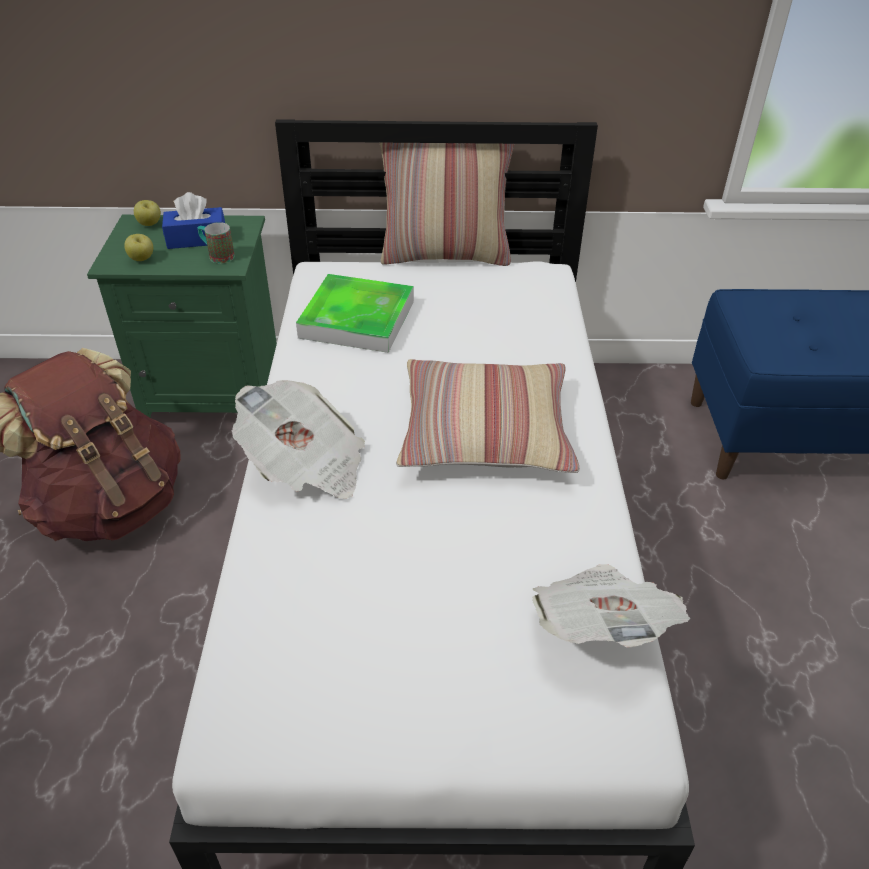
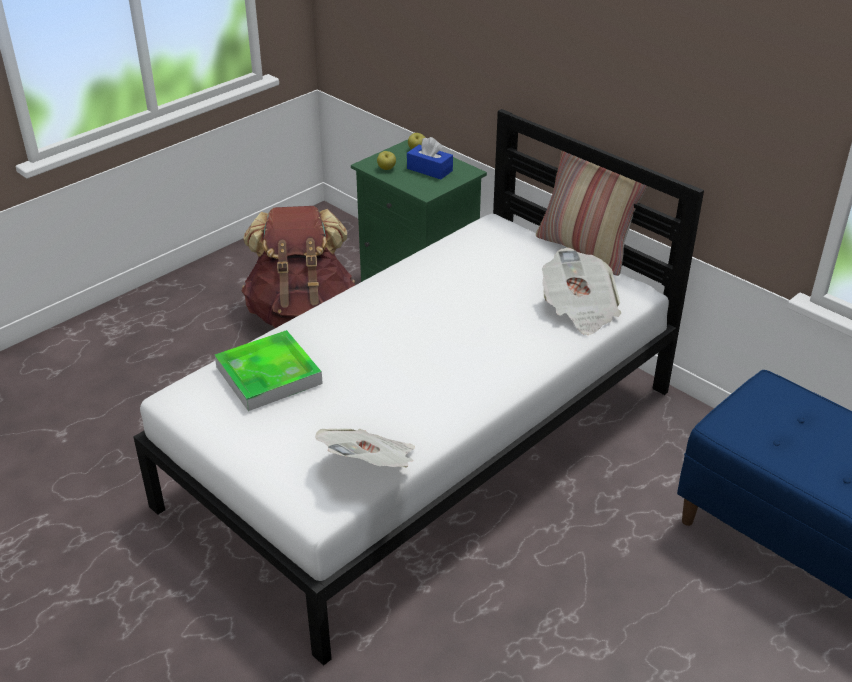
camera: 45 degrees right, 5 degrees down
(217, 256) = (427, 184): mug -> none
(305, 465) = (342, 317): newspaper -> newspaper (579, 310)
(357, 319) = (473, 261): tray -> tray (268, 375)
(485, 431) = (452, 354): pillow -> none

